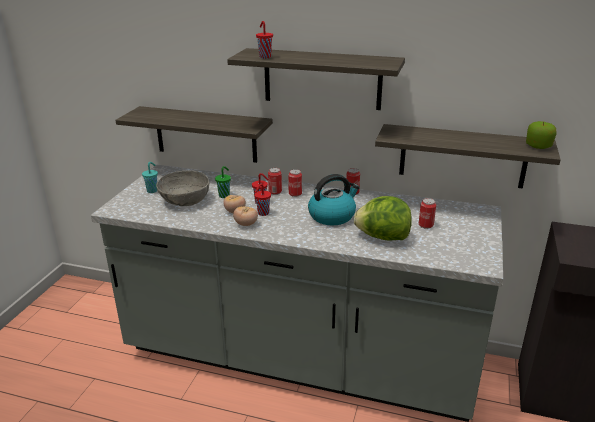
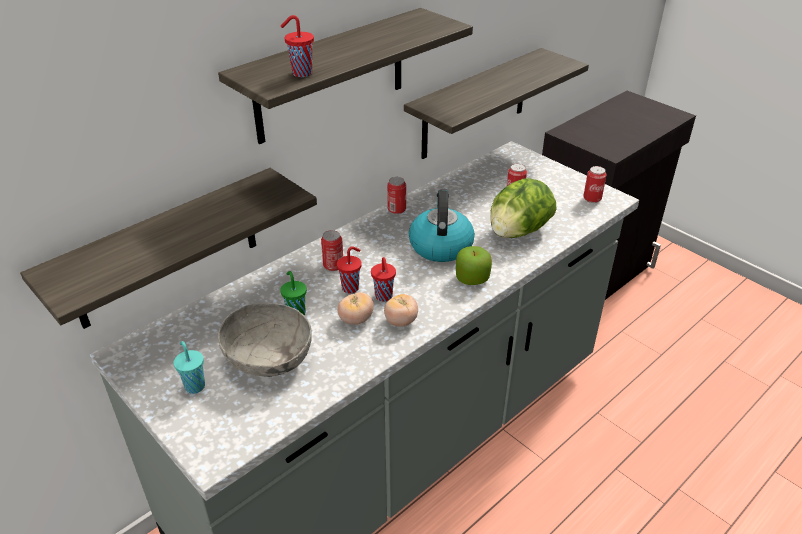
camera: 60 degrees left, 10 degrees up
(295, 194) = (356, 252): can -> can (592, 198)
(538, 146) = (552, 60): apple -> apple (472, 278)

